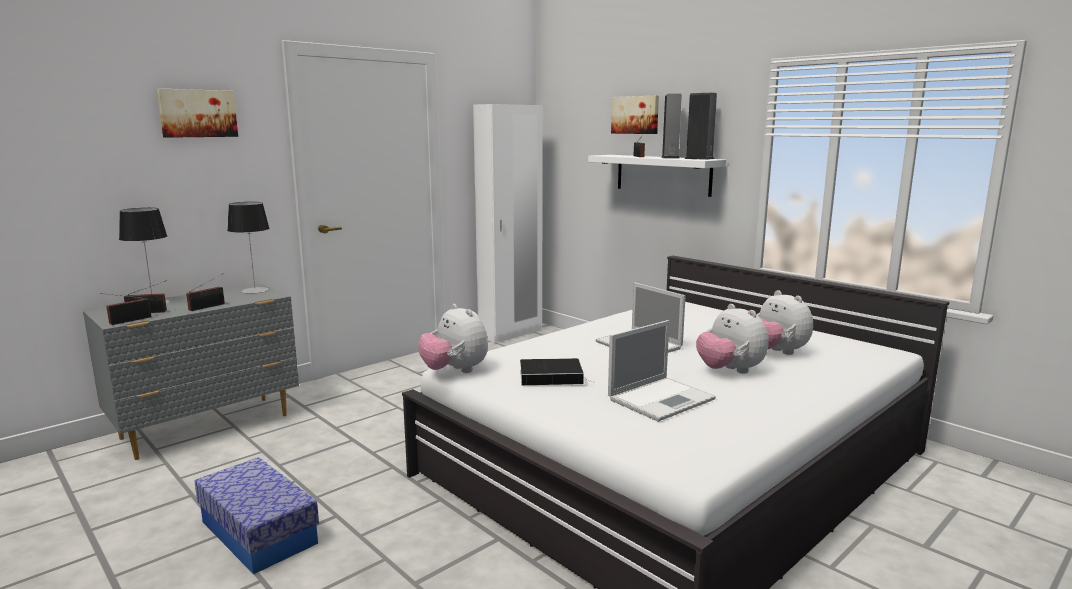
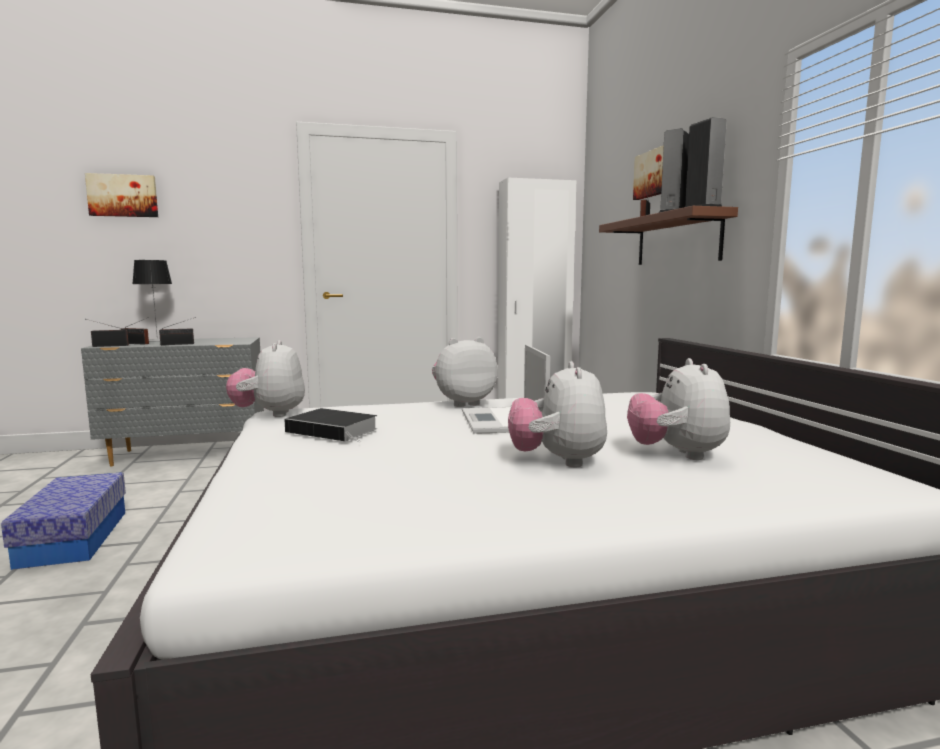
camera: 30 degrees right, 5 degrees down
(197, 113) = (216, 185): picture -> picture (123, 196)
(255, 290) = (240, 340): table lamp -> none
(575, 333) = (462, 403): none -> plush toy
(662, 398) = (396, 471): laptop -> none
(663, 174) = (677, 240): white shelf -> brown shelf

